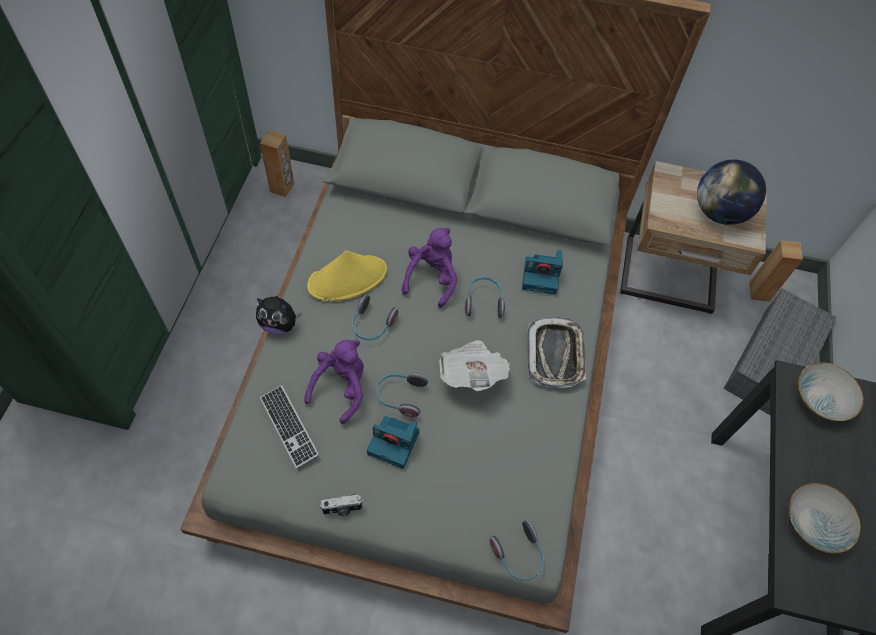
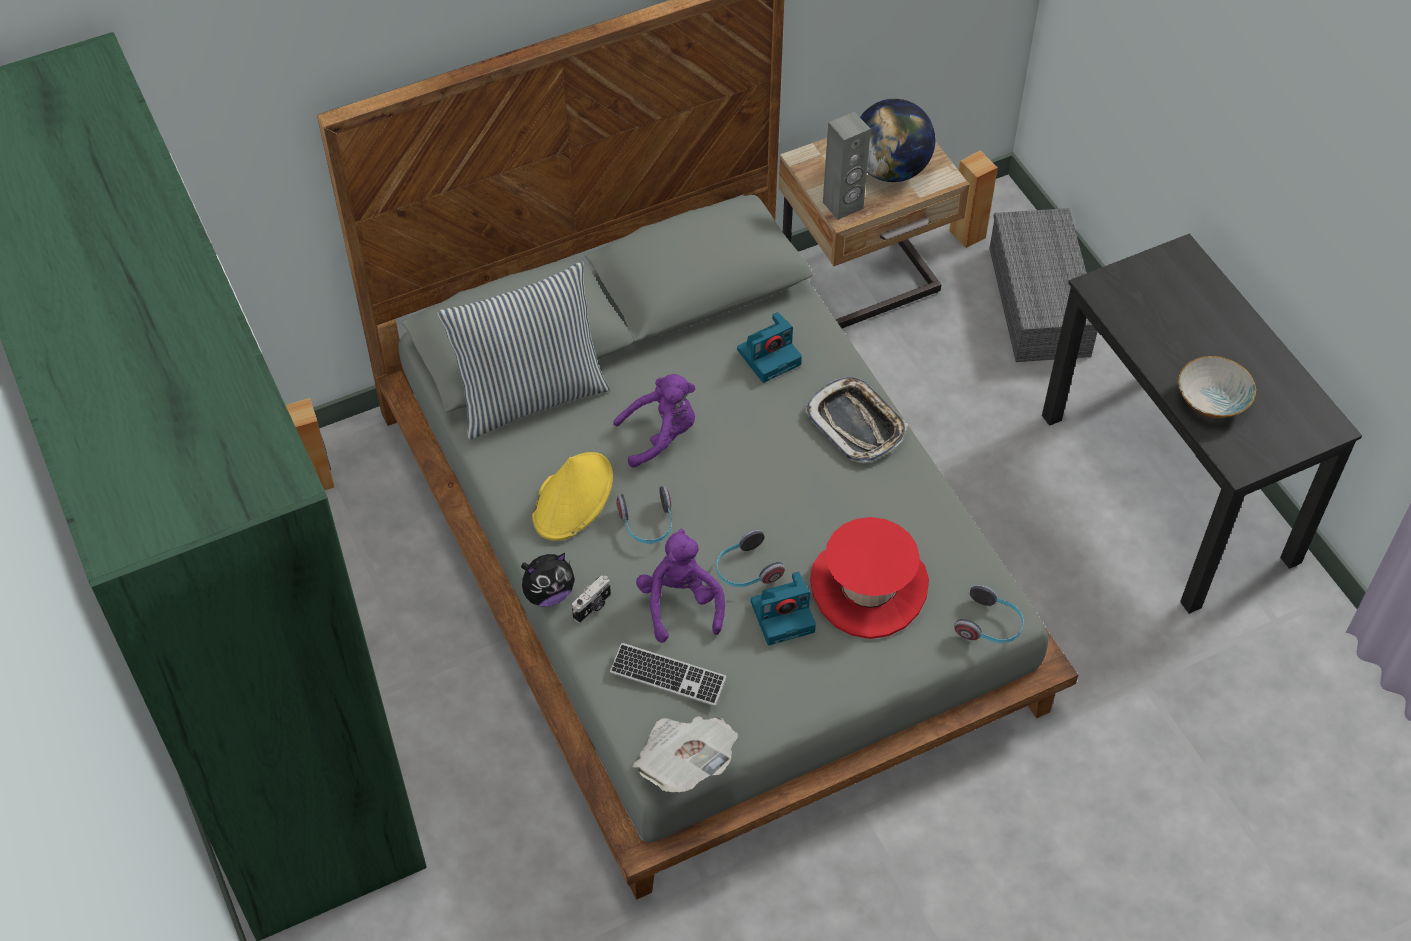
camera: 35 degrees left, 5 degrees down
(342, 509) = (794, 709): camera -> camera (593, 607)
(383, 206) = (530, 396): none -> pillow
(431, 278) = (661, 435): purple plush toy -> purple plush toy turned 90 degrees clockwise
(463, 466) = (868, 588): none -> red hat
(472, 373) = (794, 498): newspaper -> newspaper (684, 763)
(483, 301) = (737, 422): headphones -> none
(667, 215) = (843, 205): none -> grey speaker
(820, 398) = (1133, 289): bowl -> none

